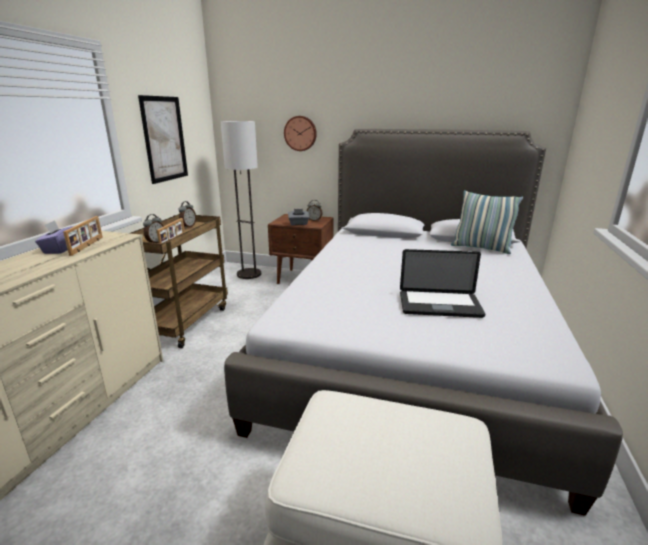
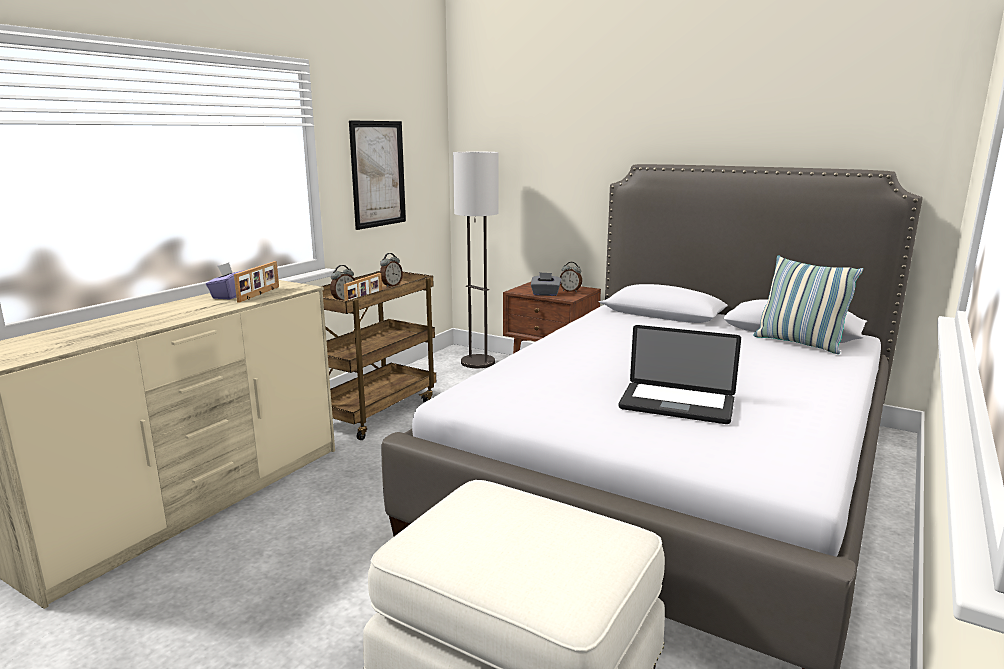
camera: 15 degrees right, 5 degrees down
(300, 133) = (561, 169): wall clock -> none

